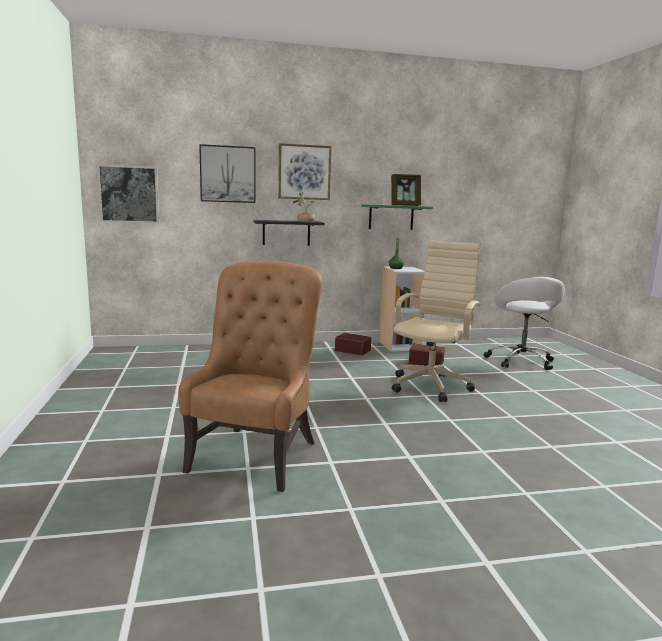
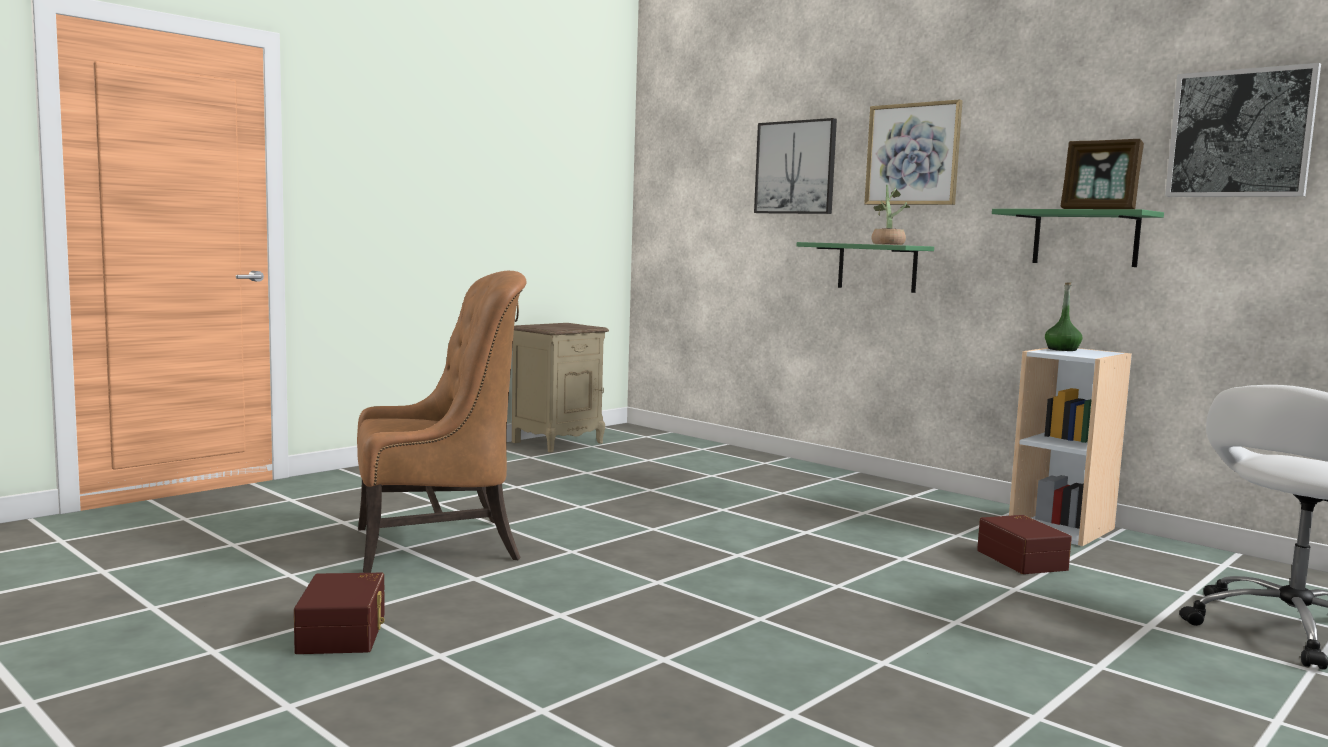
camera: 55 degrees right, 5 degrees down
(99, 372) = (559, 443): none -> beige nightstand
(129, 194) = (677, 205): picture -> picture (1240, 133)
(286, 232) = (877, 267): black shelf -> green shelf
(353, 350) = (941, 509): brown storage box -> brown storage box (344, 633)
(431, 385) = (902, 582): beige office chair -> none

